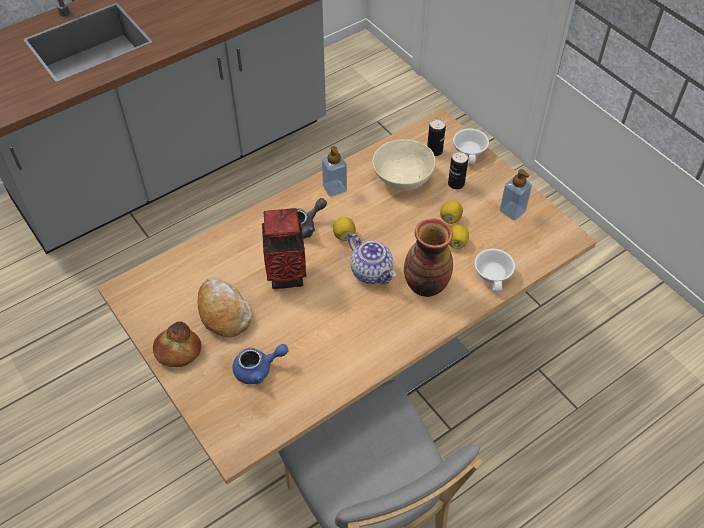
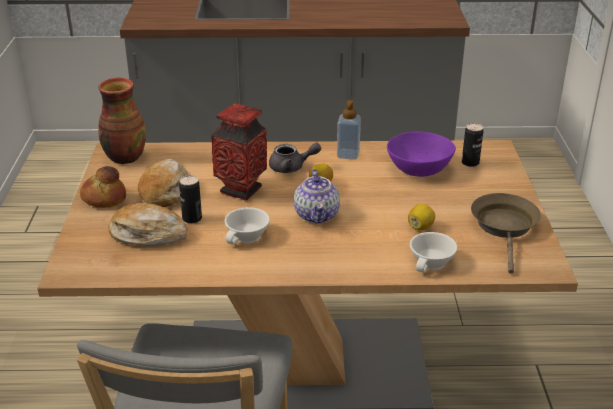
camera: 35 degrees right, 20 degrees down
(258, 369) = (148, 234): blue teapot -> bread
(402, 177) = (418, 169): beige bowl -> purple bowl
(425, 285) = (356, 242): vase -> vase (124, 157)
(450, 218) = (433, 209): lemon -> none
(456, 184) = (466, 190): can -> can (192, 218)
(470, 152) = (506, 175): white cup -> white cup (248, 237)
(512, 211) = (505, 227): soap dispenser -> brown frying pan

